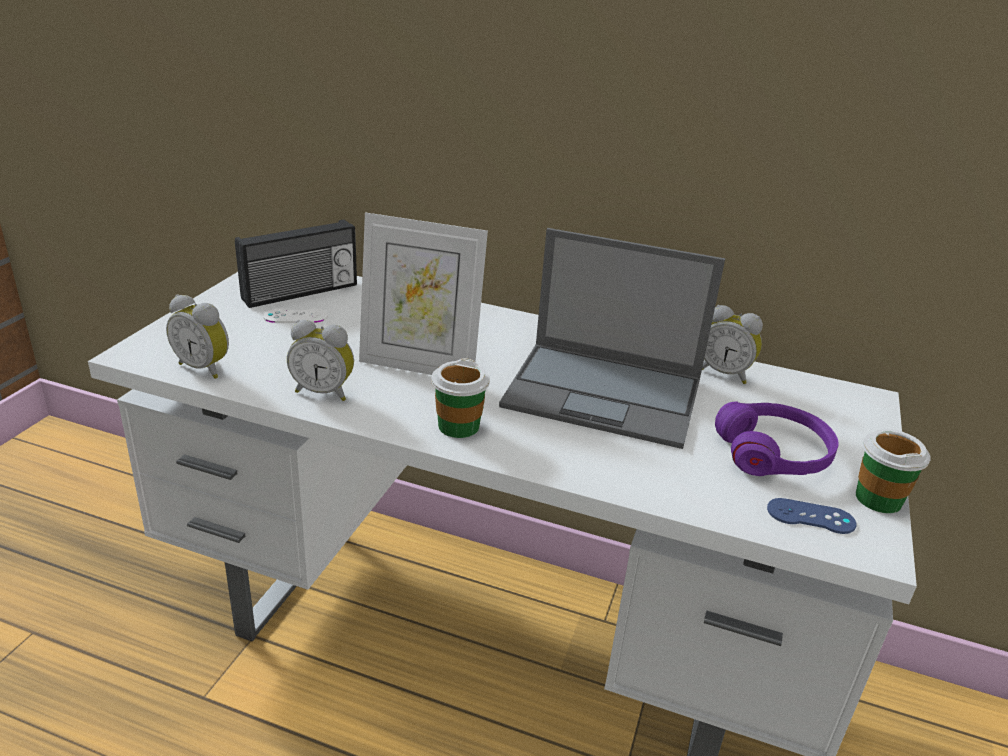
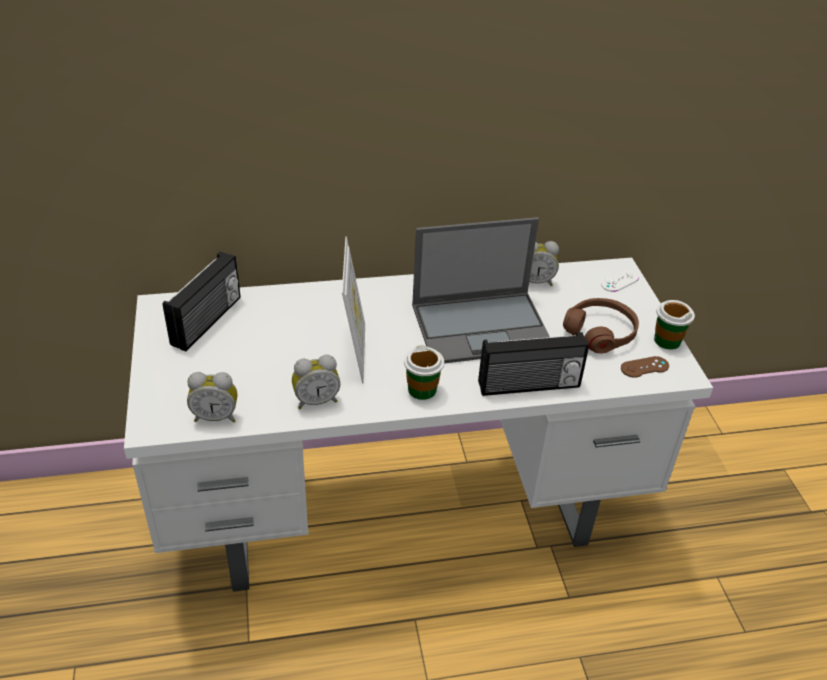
camera: 30 degrees left, 10 degrees up
(295, 316) = (228, 345): white game controller -> white game controller (619, 281)
(419, 365) = (354, 353): picture frame -> picture frame turned 75 degrees counterclockwise
(606, 474) = (529, 386): none -> radio
(773, 453) = (600, 332): purple headphones -> brown headphones
(810, 516) = (644, 367): blue game controller -> brown game controller

